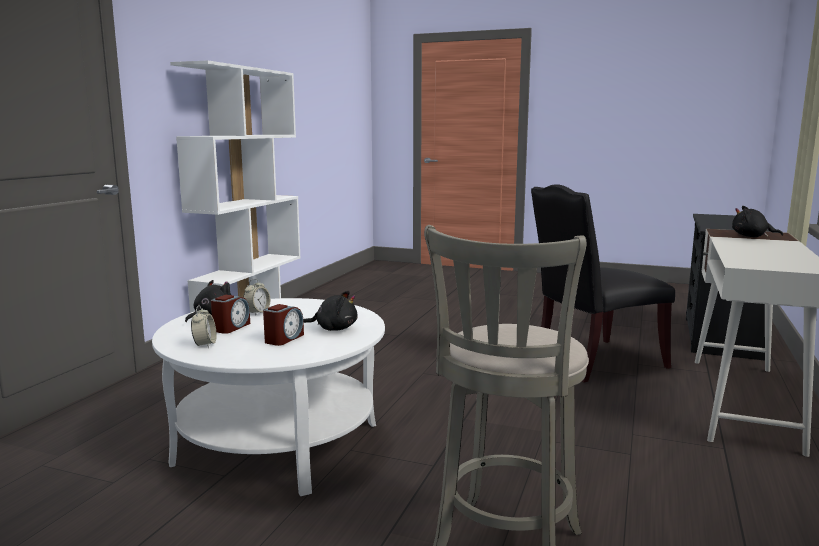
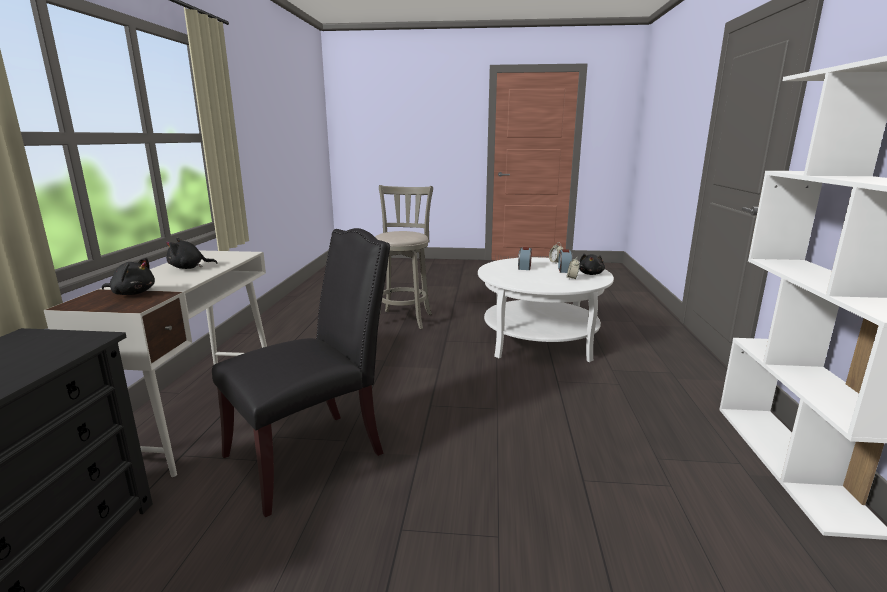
camera: 165 degrees right, 5 degrees up
(333, 329) = (508, 273): black plush toy -> black plush toy (189, 268)

